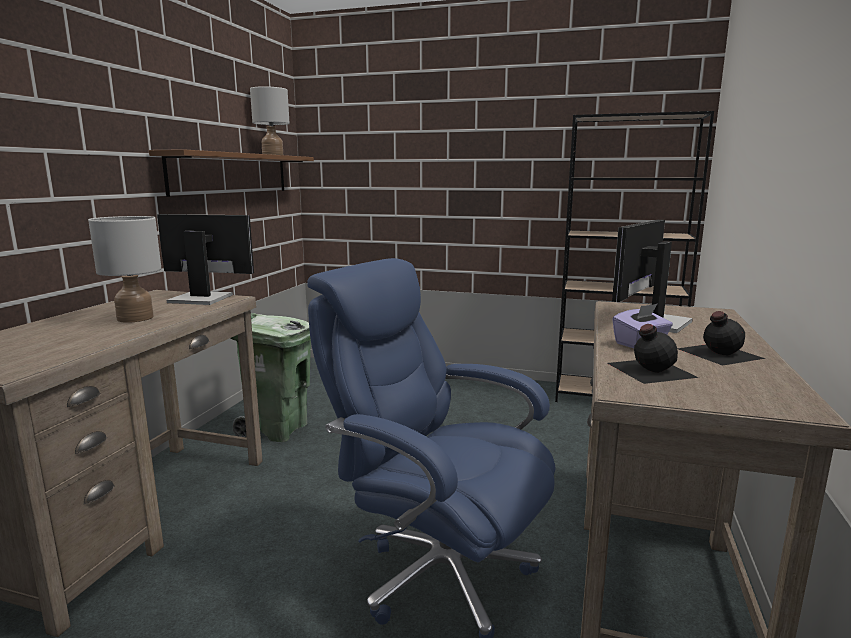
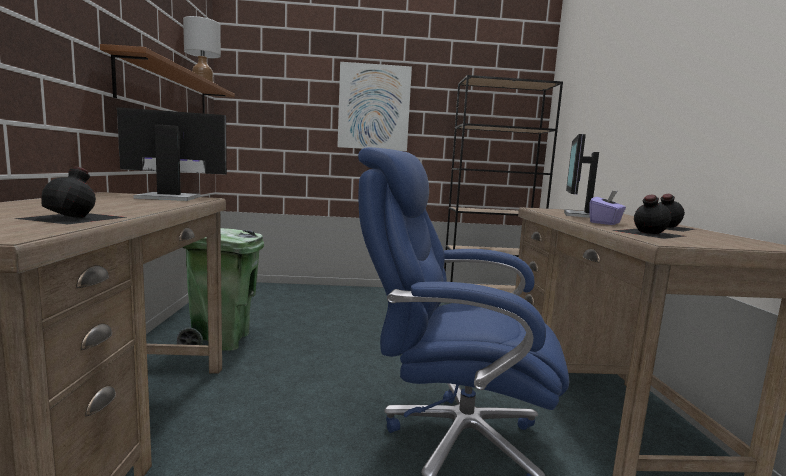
camera: 20 degrees left, 5 degrees down
(81, 342) = (75, 217): none -> black bottle
(136, 318) = (115, 205): grey table lamp -> none
(469, 158) = (374, 107): none -> picture

